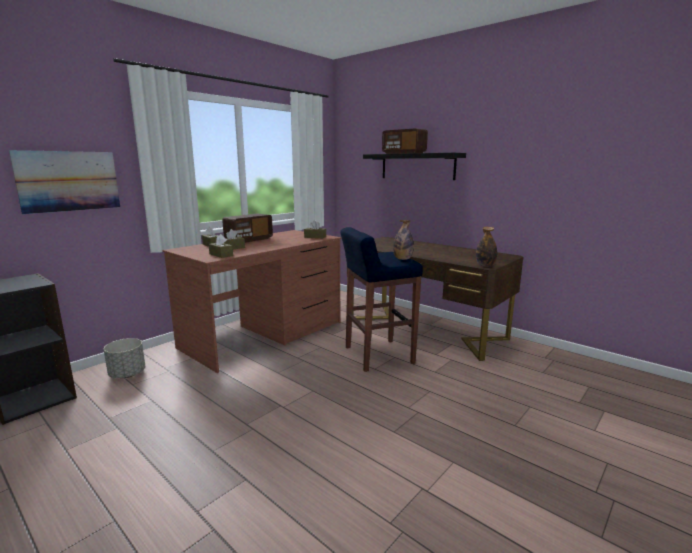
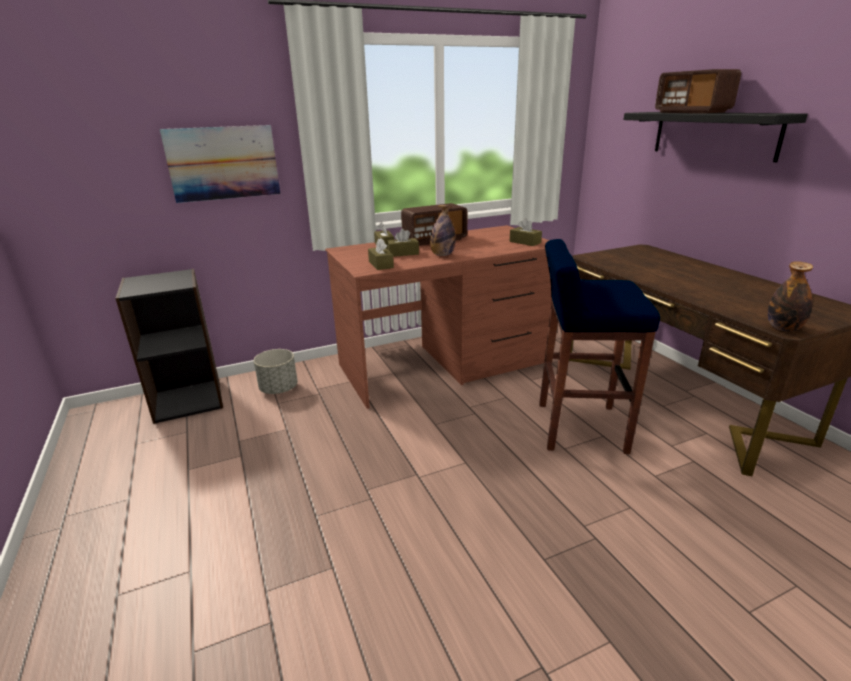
camera: 25 degrees right, 10 degrees up
(402, 259) = (632, 299): bottle -> bottle (442, 255)

